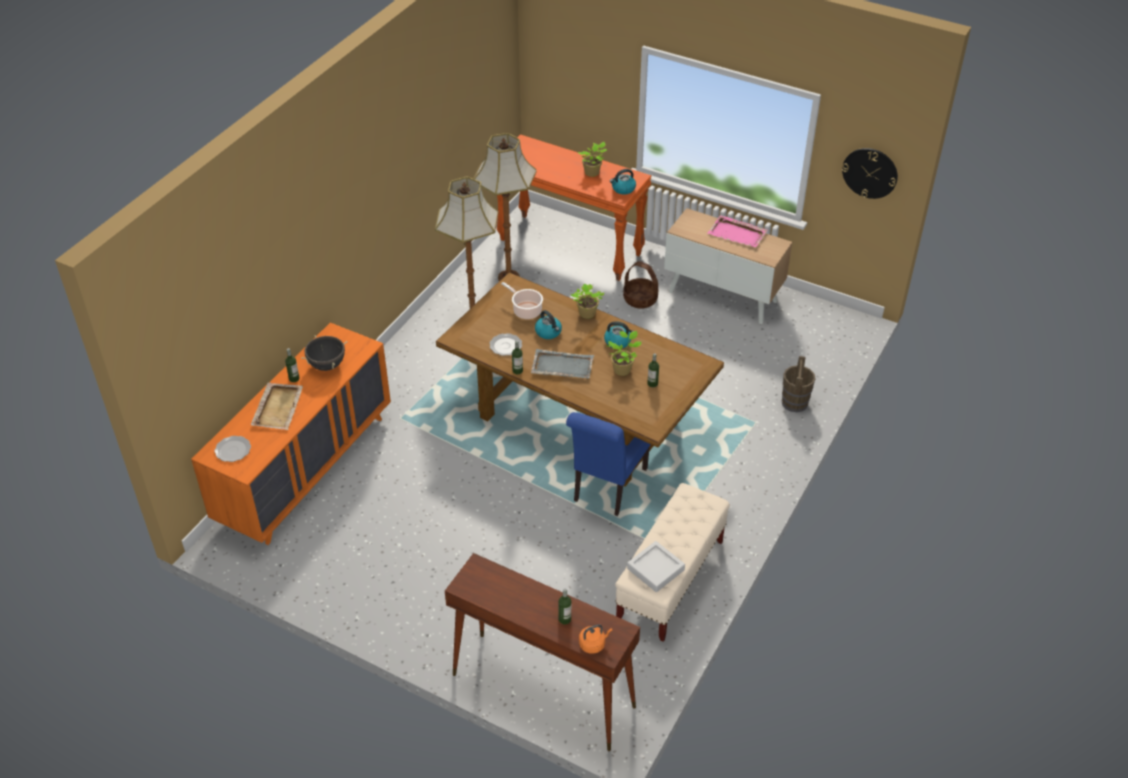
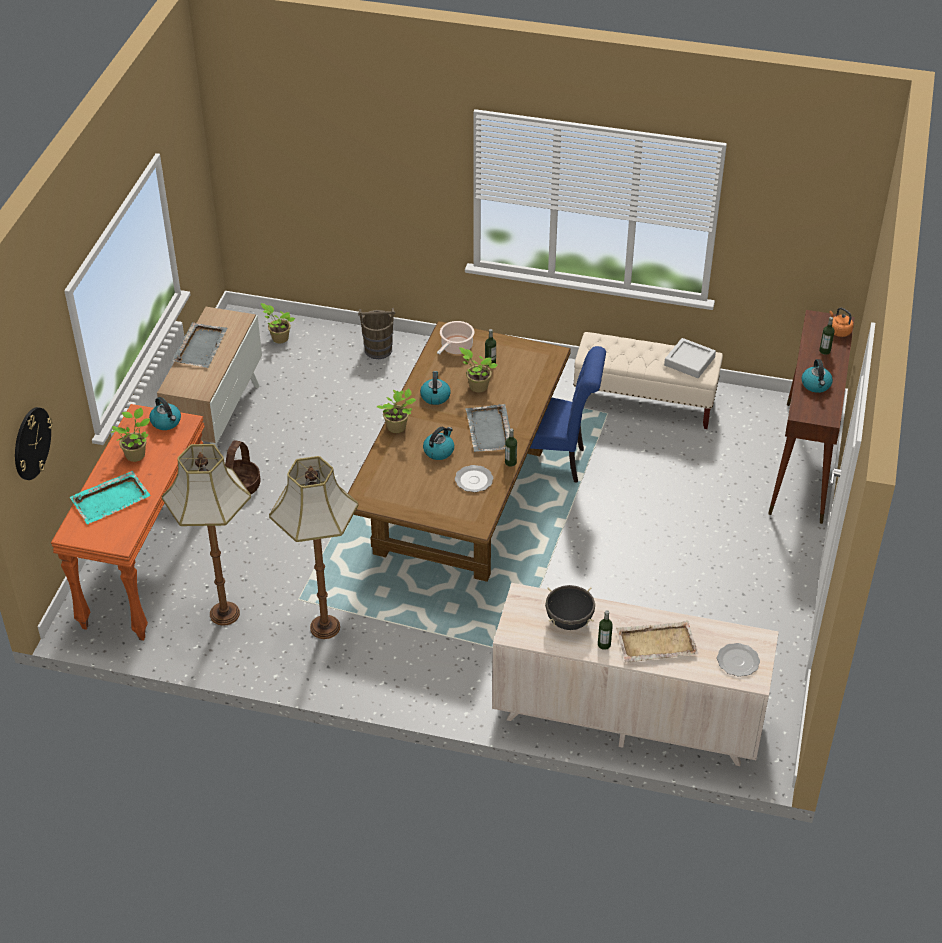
camera: 105 degrees left, 0 degrees up
(306, 469) = (627, 716): orange dresser -> beige dresser
(514, 593) = (816, 385): none -> kettle
(526, 310) = (408, 476): cooking pot -> cooking pot (455, 347)
(550, 159) = (111, 499): none -> turquoise tray
(737, 234) = (200, 346): pink tray -> grey tray
(824, 343) = (279, 338): none -> potted plant
(870, 173) = (193, 180): wall clock -> wall clock (31, 443)

